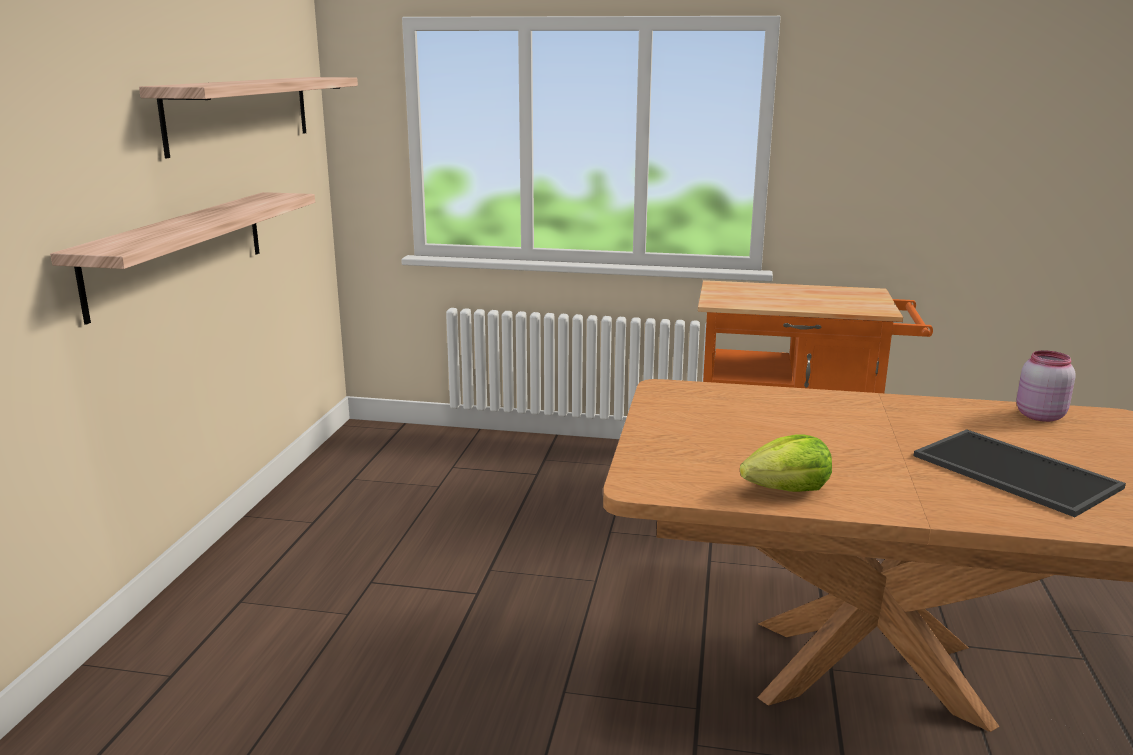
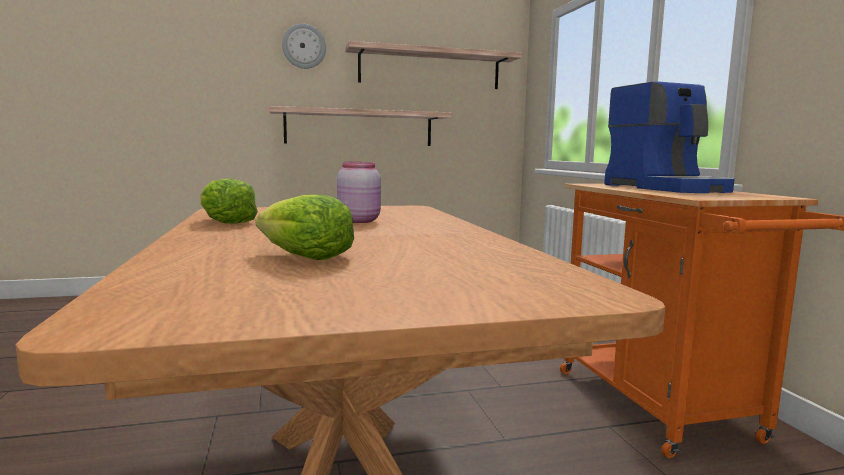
camera: 65 degrees right, 10 degrees down
(80, 94) = (304, 46): none -> wall clock
(779, 294) = (667, 188): none -> coffee machine
(1018, 471) = (306, 257): tray -> lettuce
(1038, 415) = (522, 266): pink jar -> pink jar (359, 221)

